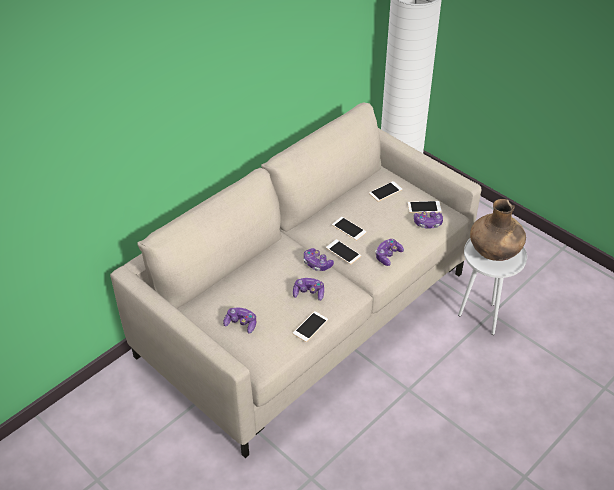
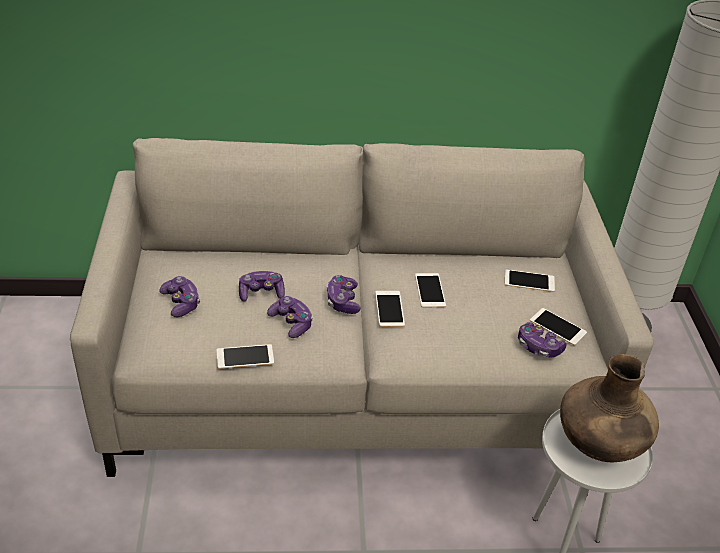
camera: 40 degrees right, 5 degrees down
(388, 255) = (437, 347): game controller -> game controller (261, 293)

